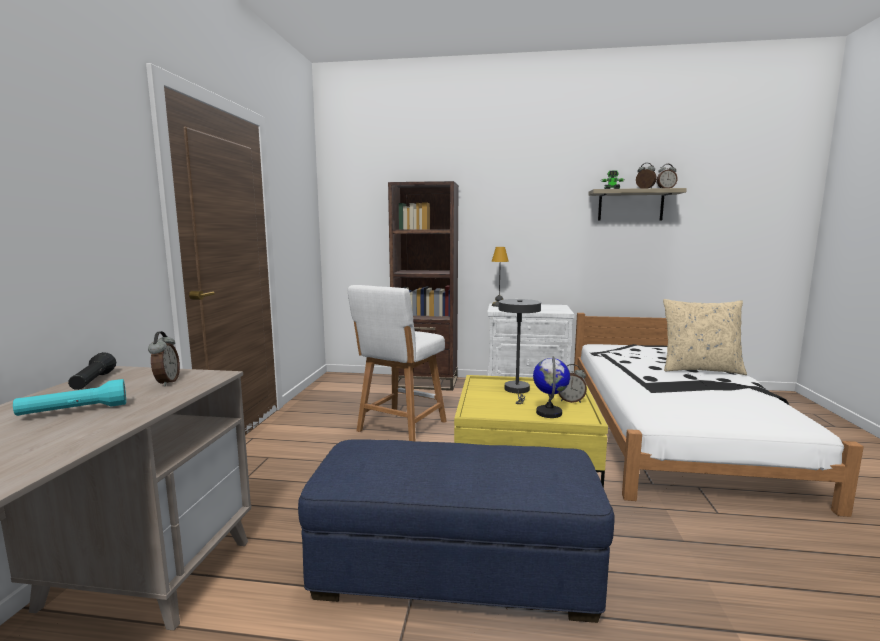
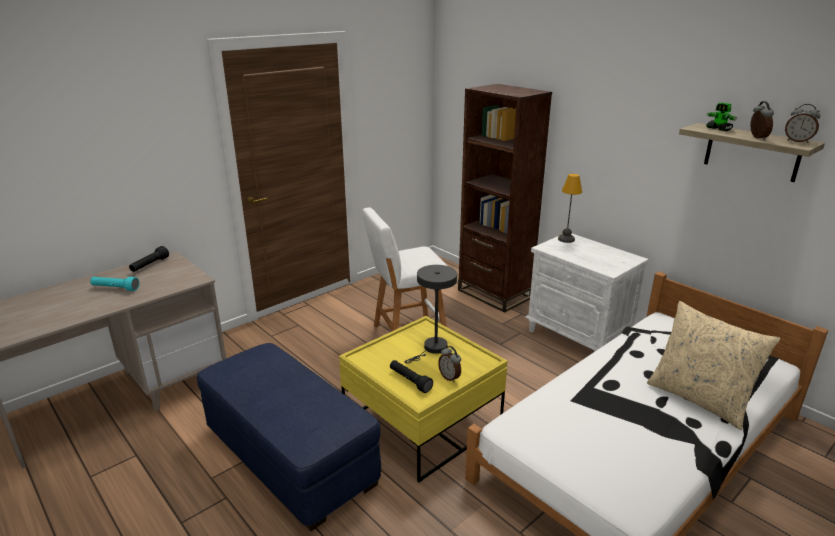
camera: 40 degrees right, 15 degrees up
(166, 382) = (172, 277): alarm clock -> none
(549, 413) = (410, 381): globe -> black flashlight

